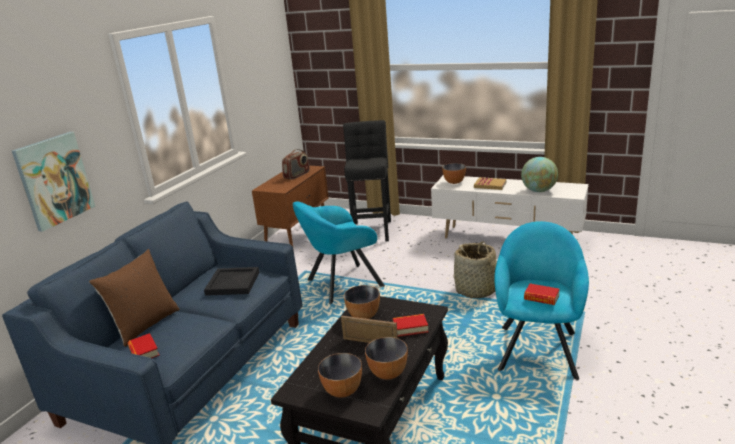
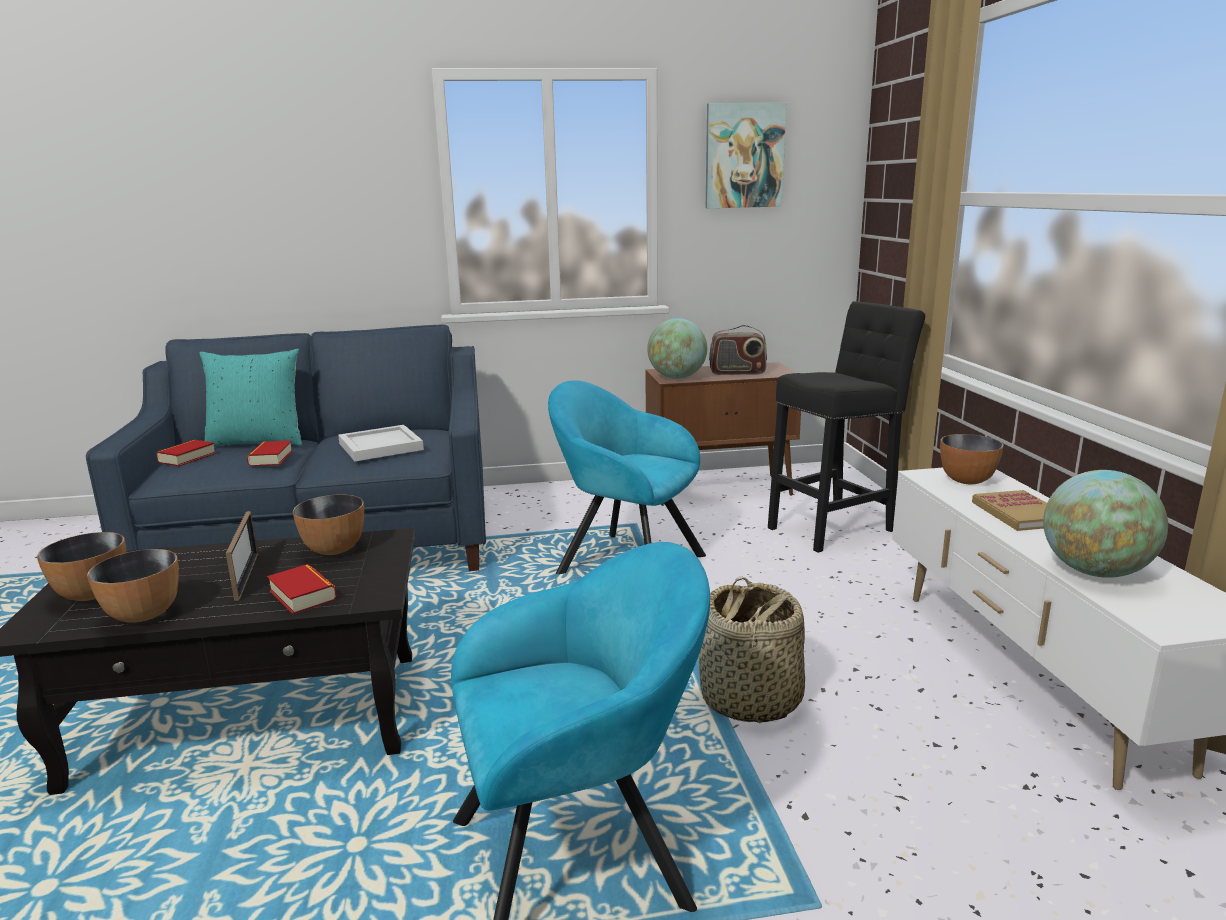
camera: 55 degrees right, 5 degrees down
(54, 180) = (298, 242): picture -> picture (744, 156)
(145, 325) = (257, 442): brown pillow -> turquoise pillow
(234, 283) = (382, 446): black tray -> white tray
(281, 187) = (677, 377): none -> globe
(541, 297) = (521, 713): book -> book (271, 458)

